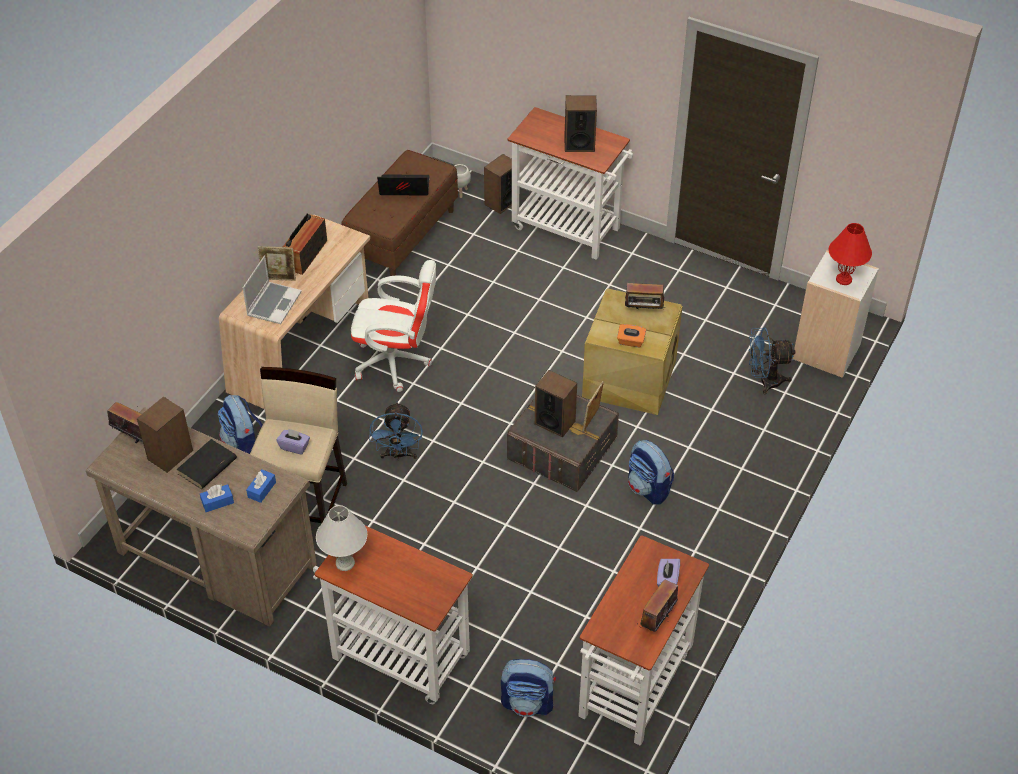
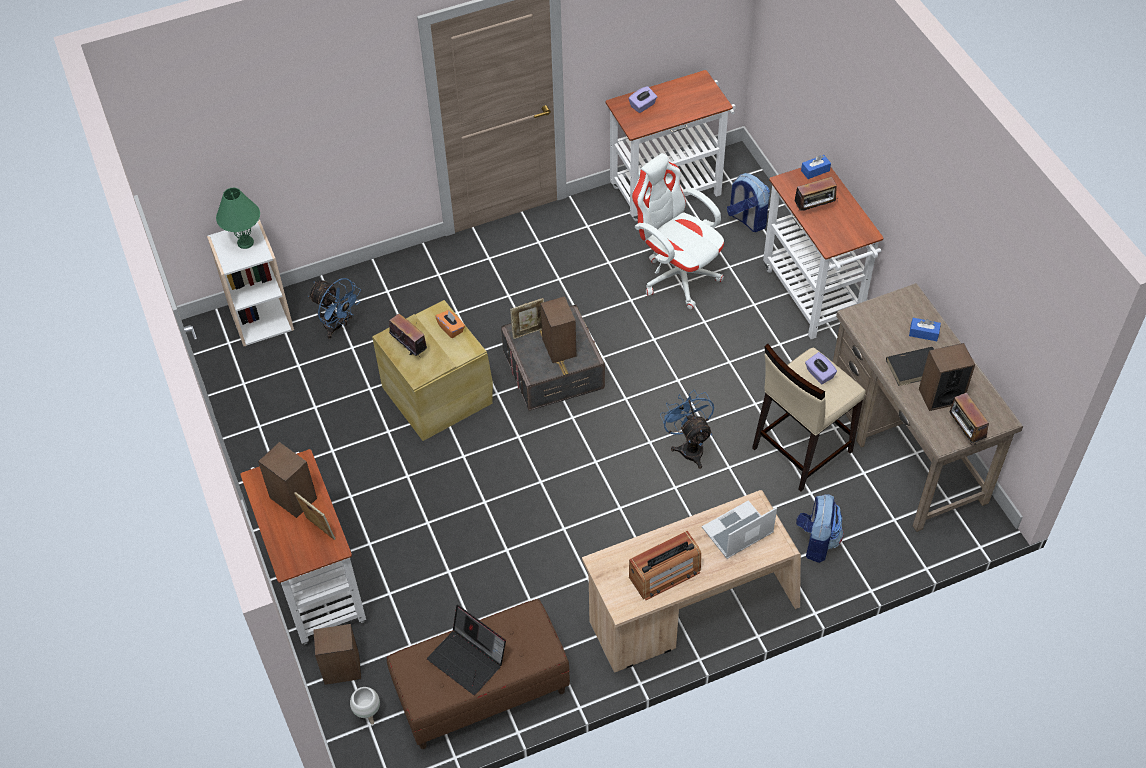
camera: 140 degrees left, 5 degrees up
(262, 490) = (881, 323): blue tissue box -> blue tissue box (815, 171)
(279, 278) = (711, 560): picture frame -> picture frame (318, 529)
(345, 563) = (855, 232): white table lamp -> none
(398, 364) = (616, 536): white office chair -> white office chair (676, 274)
(398, 455) = (689, 446): blue fan -> blue fan turned 60 degrees counterclockwise
(648, 488) = (522, 301): backpack -> none
(656, 620) = (674, 89): radio -> radio (814, 209)
(844, 279) = (245, 242): red table lamp -> green table lamp

